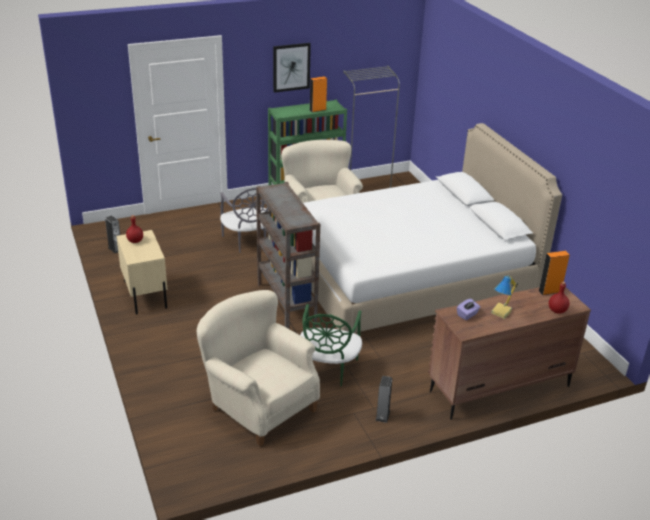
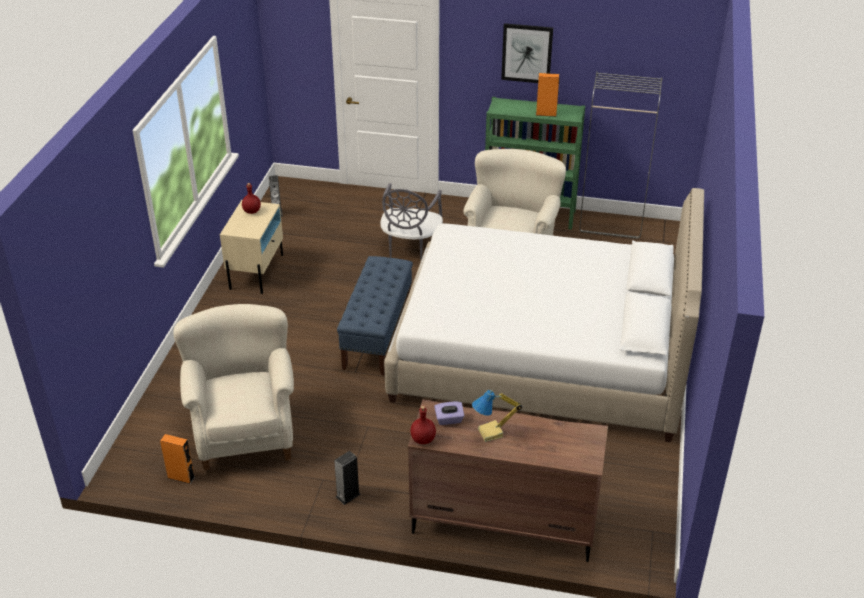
camera: 35 degrees right, 5 degrees up
(286, 304) = (377, 335): grey bookcase -> blue bench
(328, 370) = (345, 423): green chair -> none
(550, 291) = (580, 432): orange speaker -> orange speaker (181, 477)
(556, 310) = (558, 458): red bottle -> red bottle (422, 439)

